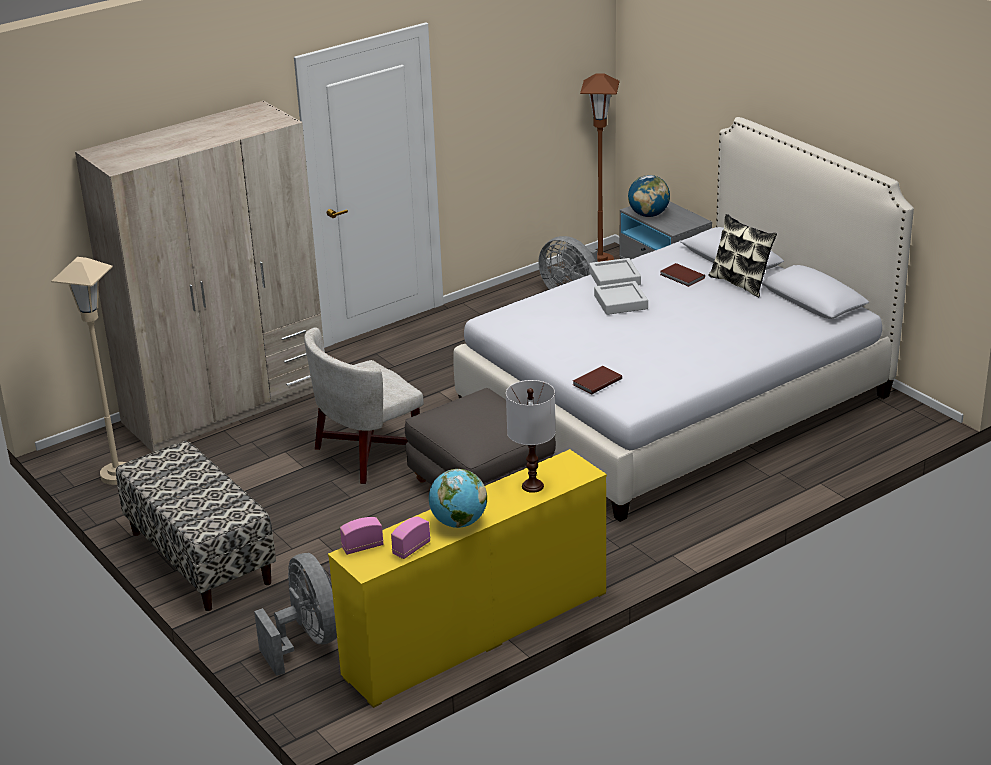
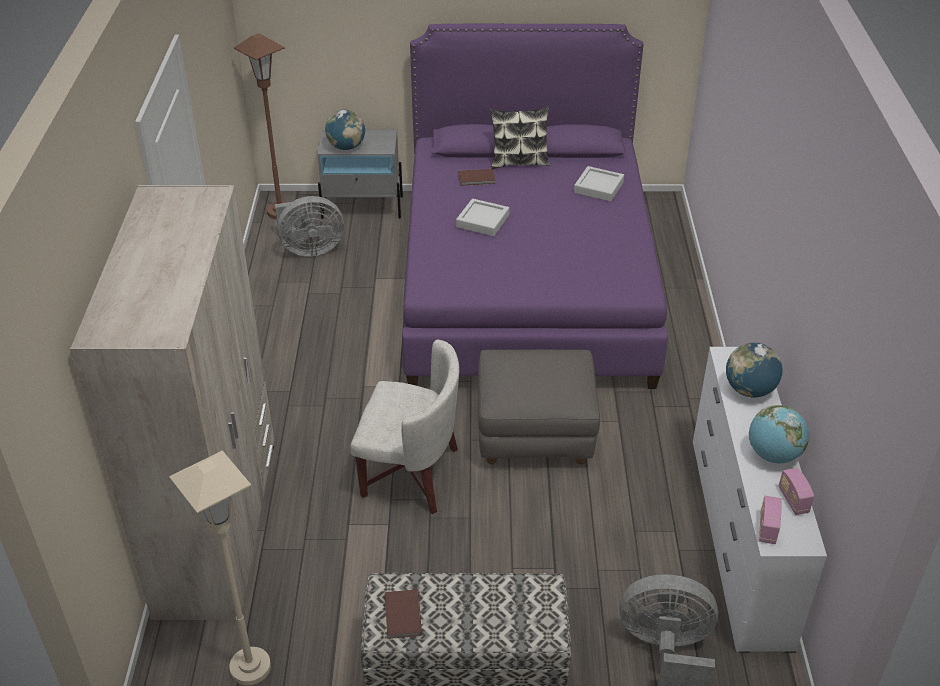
camera: 55 degrees left, 10 degrees up
(367, 453) = (411, 474): white armchair -> white armchair turned 75 degrees counterclockwise
(476, 633) = (738, 539): yellow dresser -> white dresser
(532, 486) = (749, 390): white table lamp -> globe
(596, 382) = (590, 289): brown book -> brown book (401, 616)
(614, 278) = (439, 206): grey tray -> grey tray (598, 187)
(676, 402) = (525, 282): white bed -> purple bed

